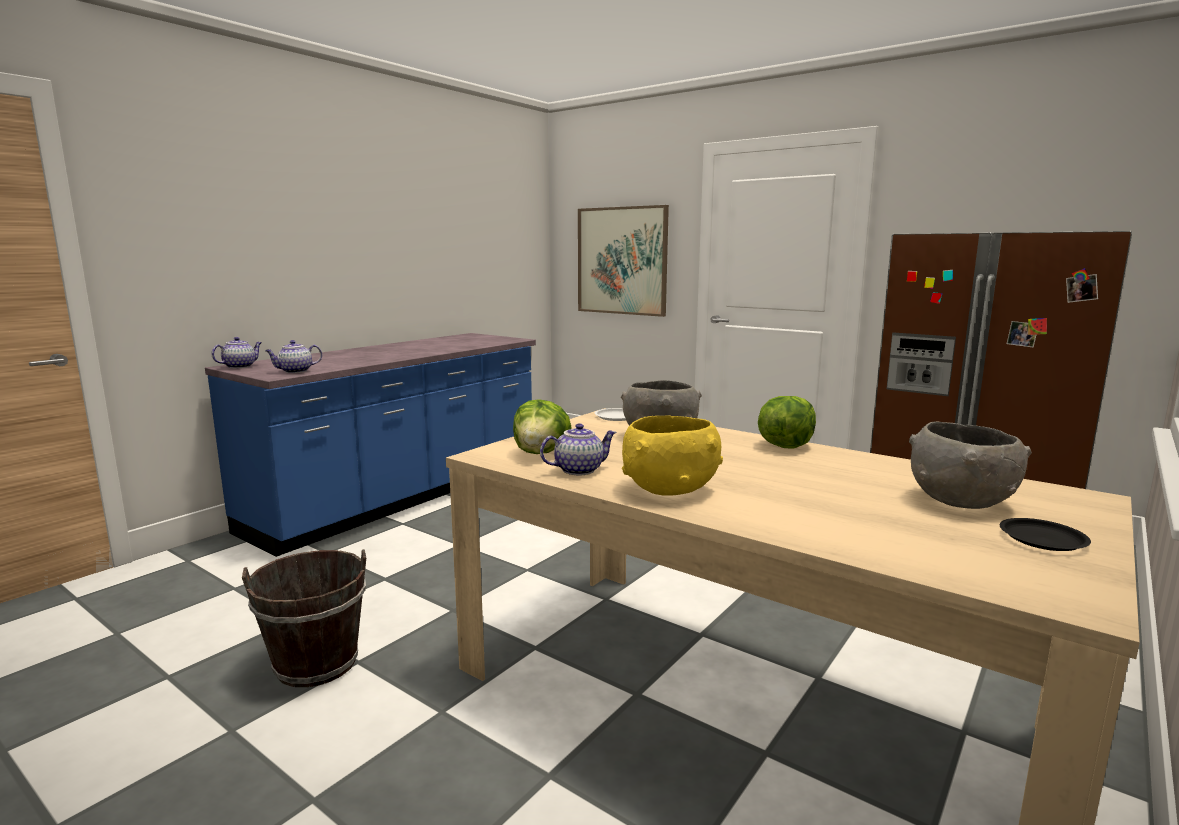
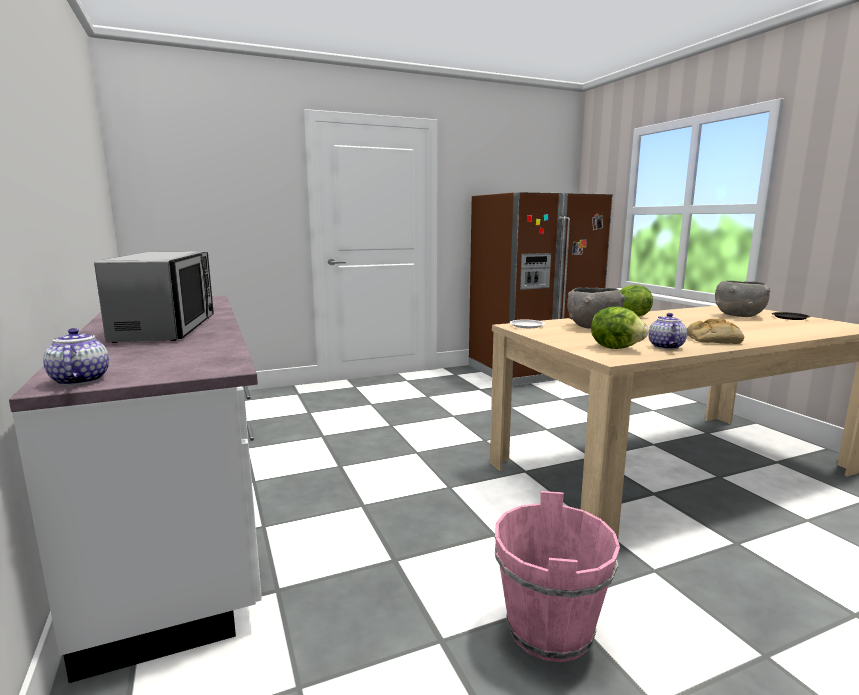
camera: 60 degrees left, 0 degrees up
(295, 371) = (210, 360): teapot -> none
(317, 664) = (548, 629): brown bucket -> pink bucket
(385, 353) = (167, 328): none -> microwave
(402, 497) = (183, 513): blue counter -> white counter
(622, 261) = (222, 213): picture -> none
(669, 489) = (713, 340): yellow bowl -> bread

